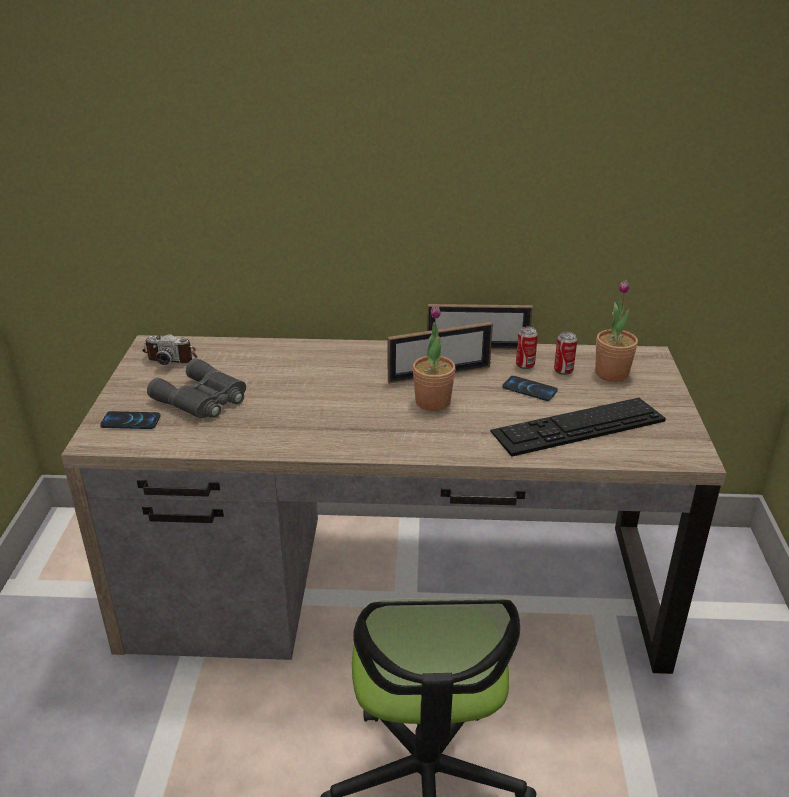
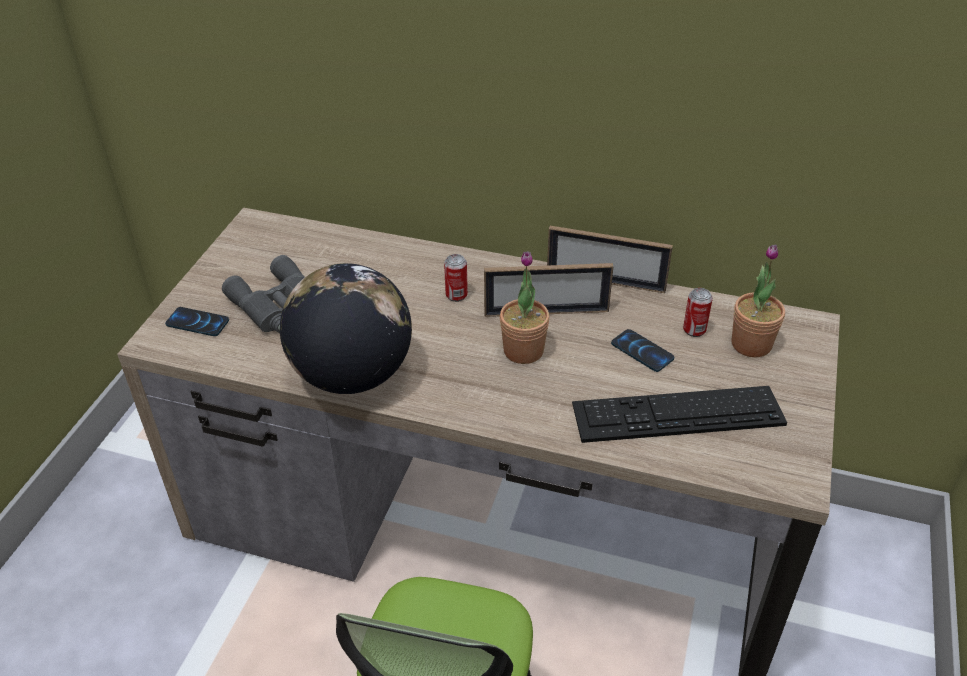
camera: 15 degrees right, 10 degrees up
(172, 356) = (268, 242): camera -> none
(292, 439) = (352, 375): none -> globe
(525, 365) = (651, 315): can -> can (456, 295)

